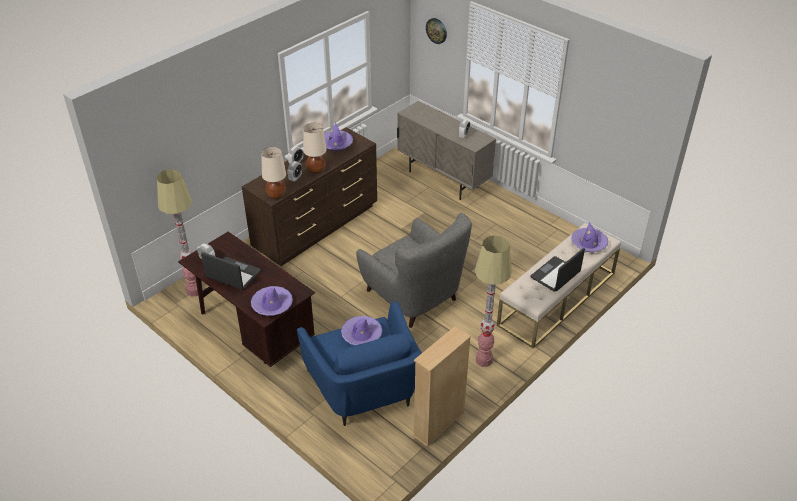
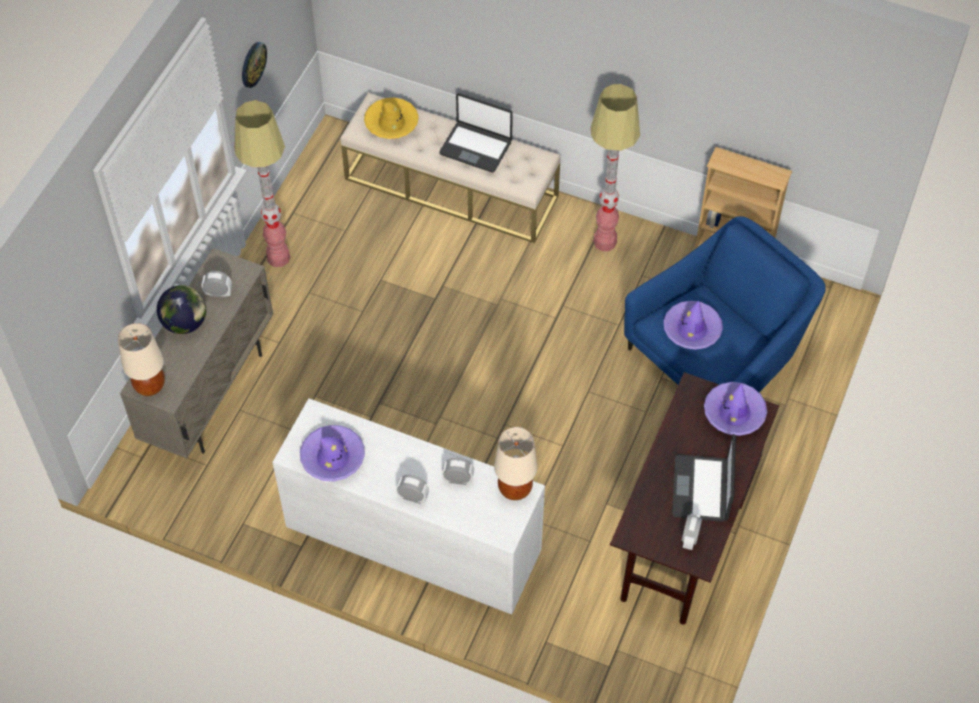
camera: 110 degrees left, 15 degrees up
(194, 291) = (643, 660): floor lamp -> floor lamp (278, 258)
(316, 170) = (422, 458): beige table lamp -> beige table lamp (149, 386)
(317, 227) = (412, 542): brown dresser -> white dresser
(413, 297) = (521, 353): grey armchair -> none
(436, 30) = (71, 285): wall clock -> wall clock (253, 64)
(449, 123) = (185, 323): none -> globe
(589, 243) = (391, 123): purple hat -> yellow hat

